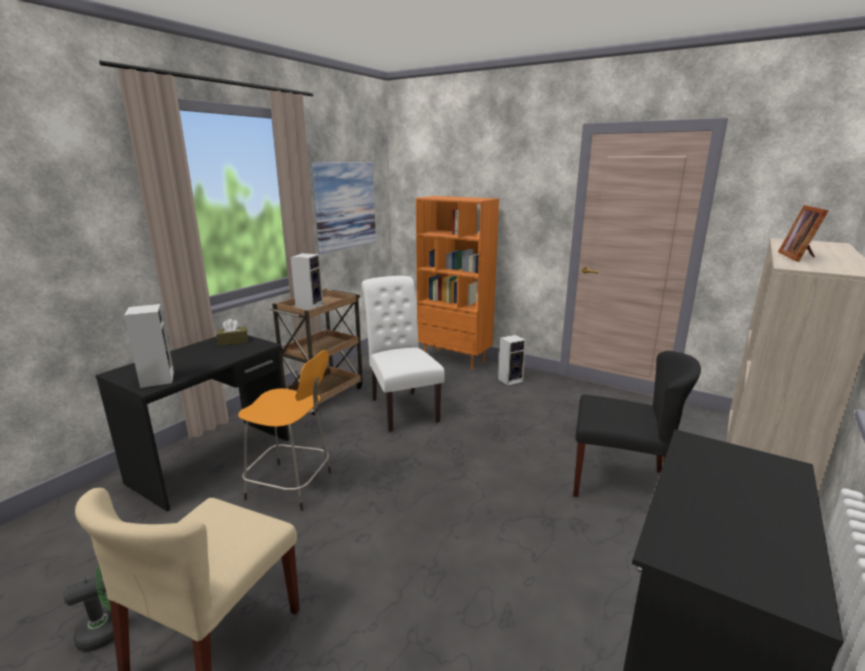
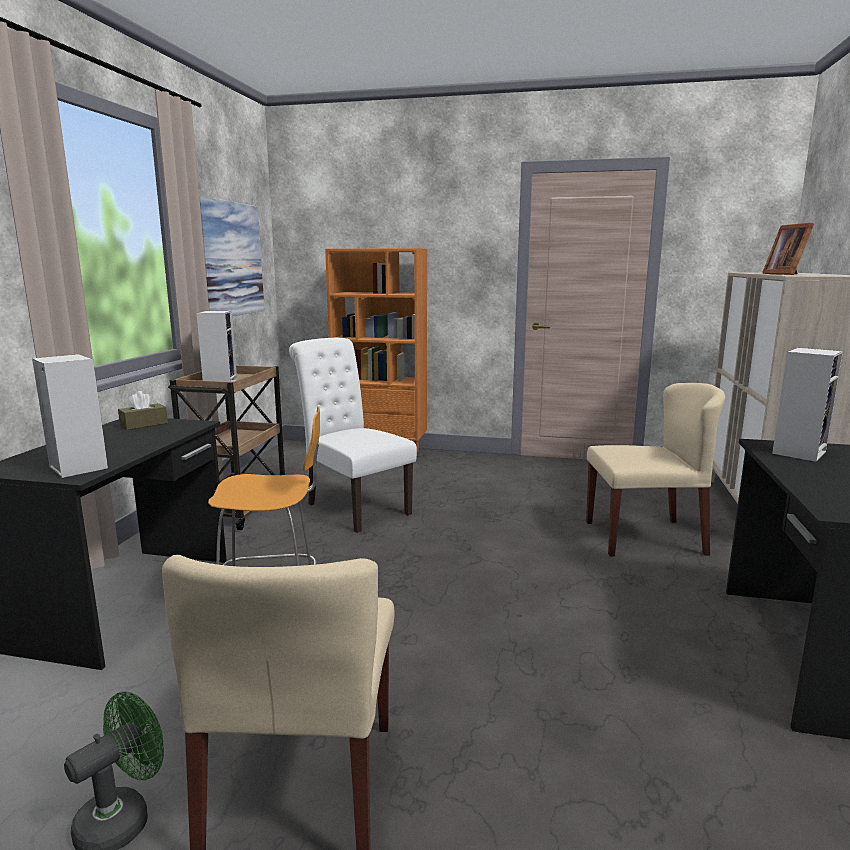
camera: 20 degrees left, 5 degrees down
(510, 380) = (462, 465): speaker -> speaker (798, 452)
(620, 483) = (645, 537): black chair -> beige chair

